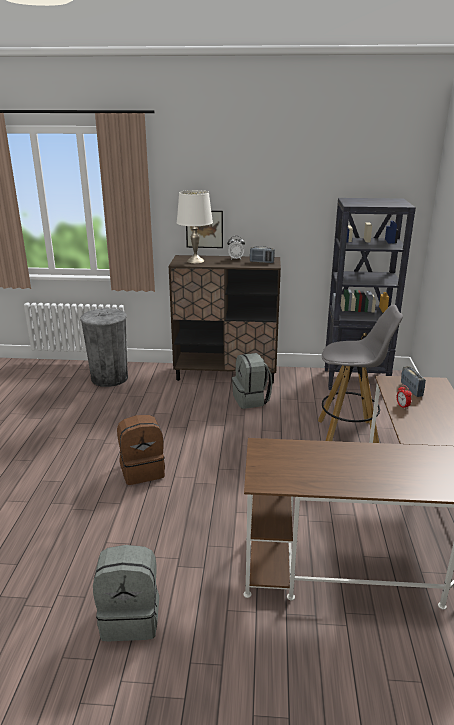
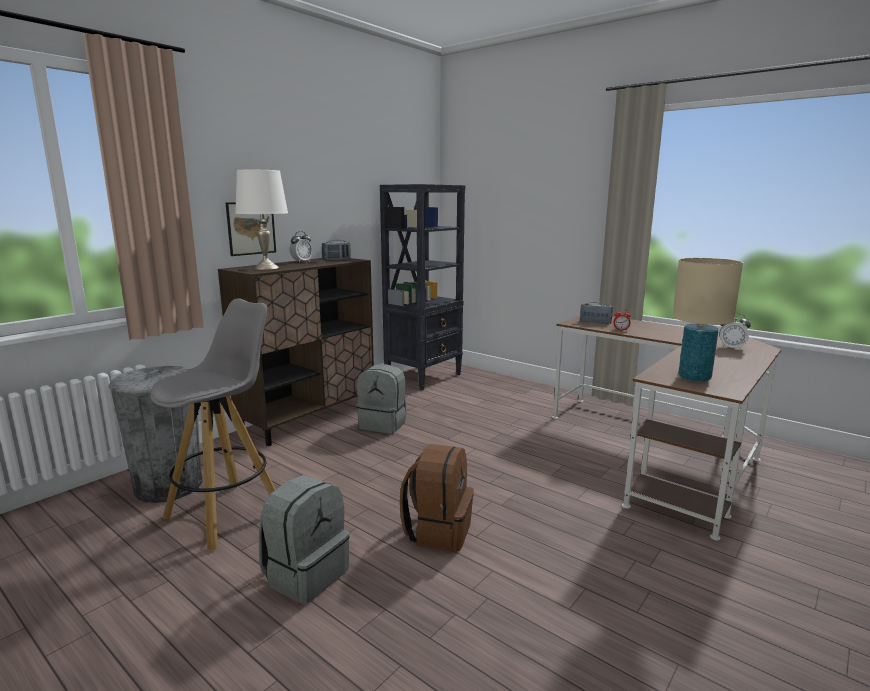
camera: 55 degrees left, 10 degrees down
(131, 617) = (731, 631): grey backpack -> grey backpack (306, 574)
(282, 463) = (694, 378): none -> beige table lamp
(349, 435) = (506, 409): grey stool -> grey stool (227, 513)
(425, 471) = (731, 348): none -> alarm clock

